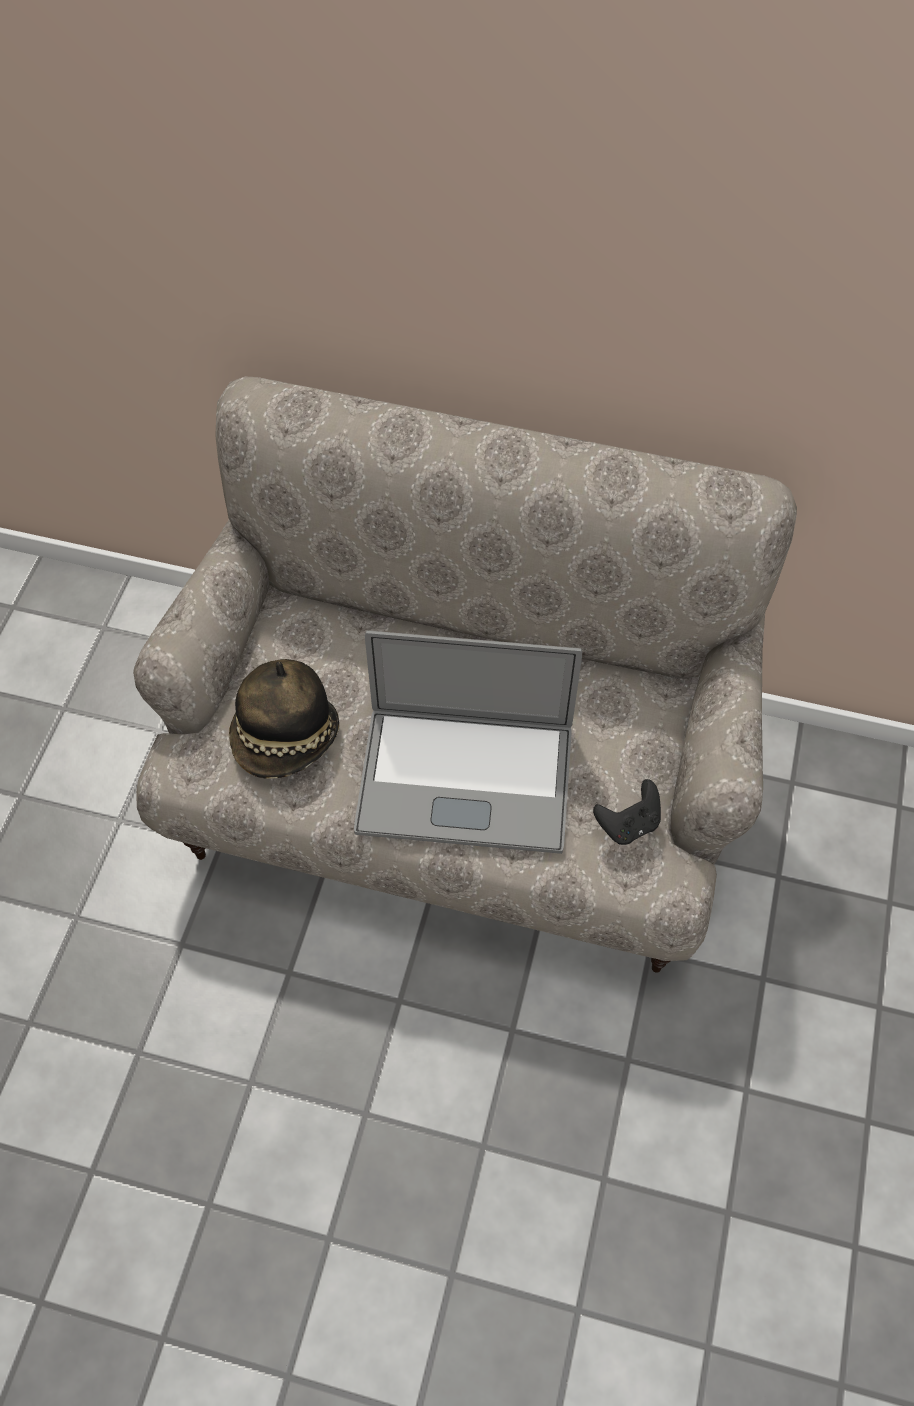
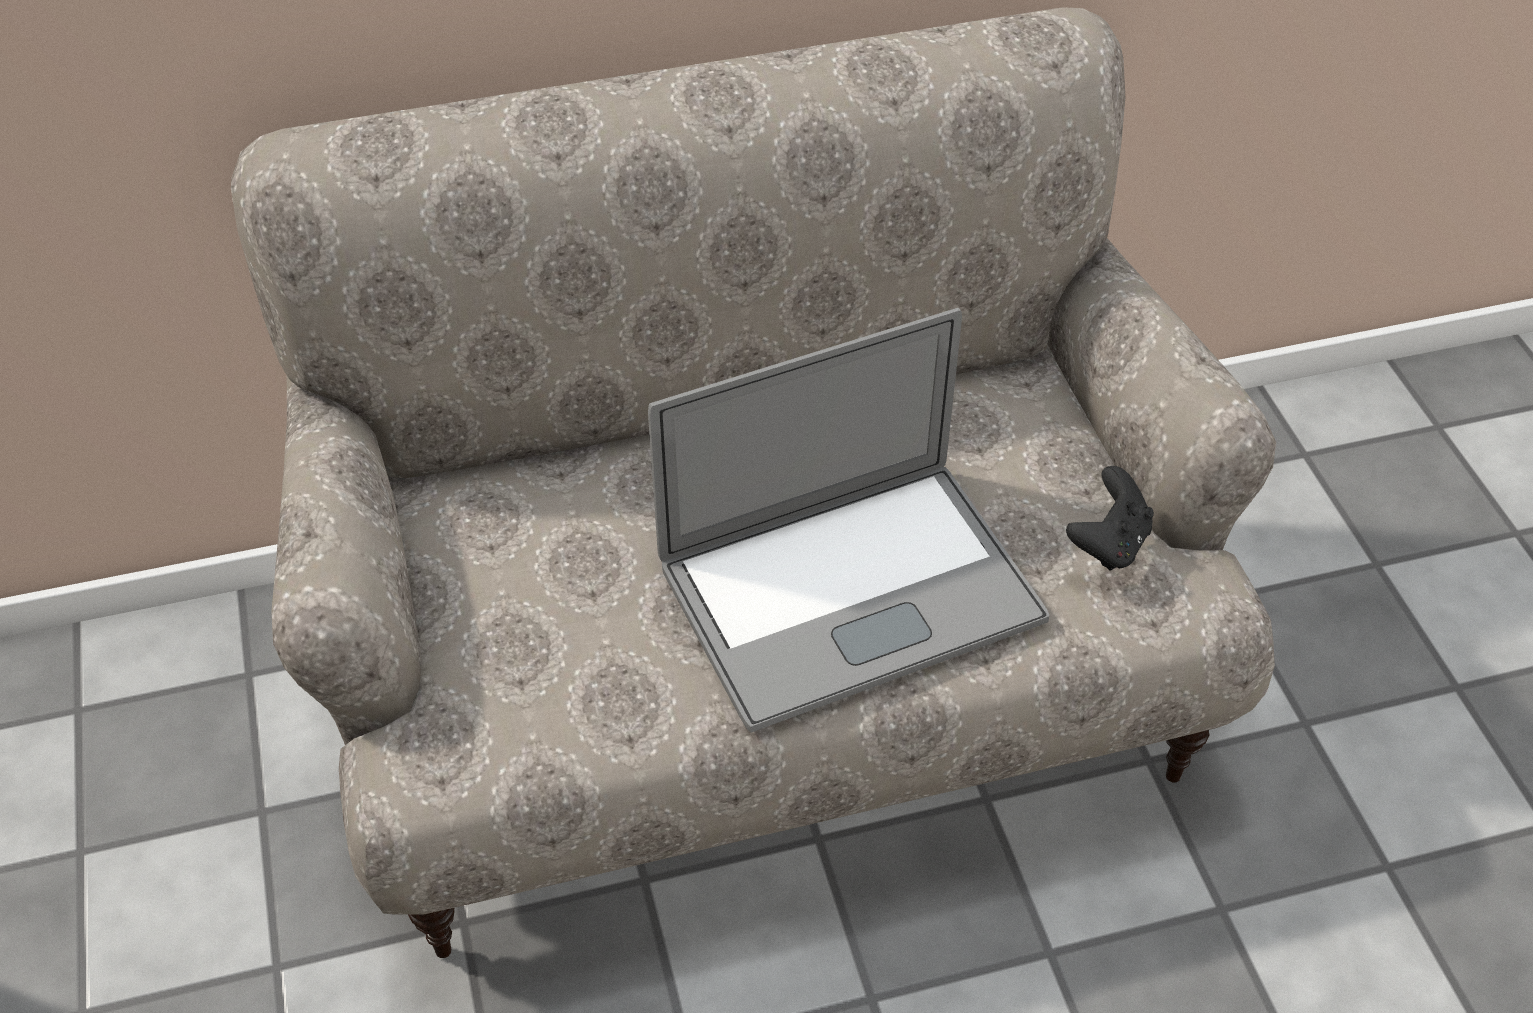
camera: 30 degrees left, 10 degrees down
(286, 739) = (557, 657): hat -> none

